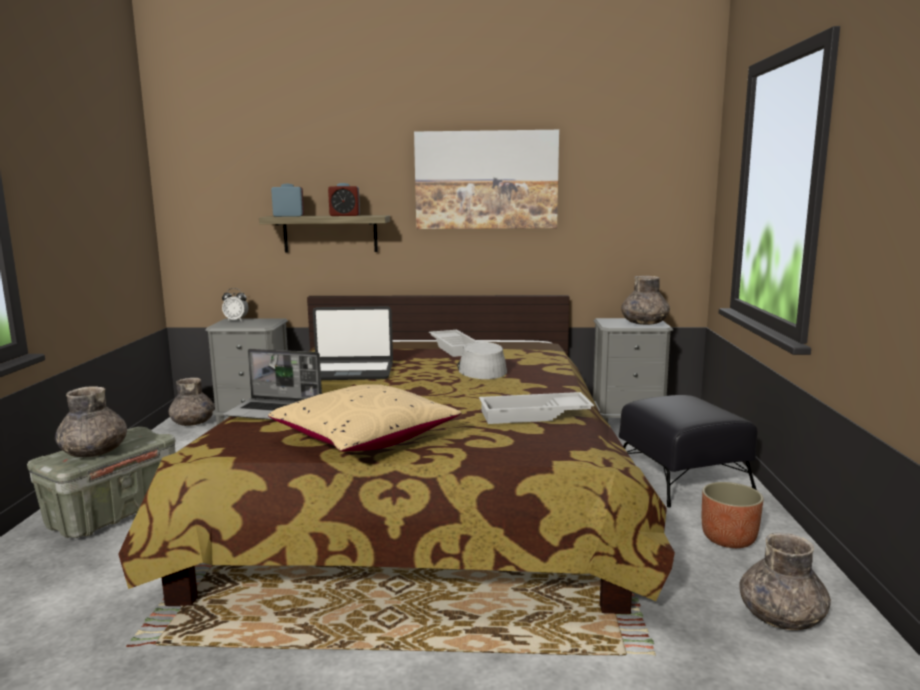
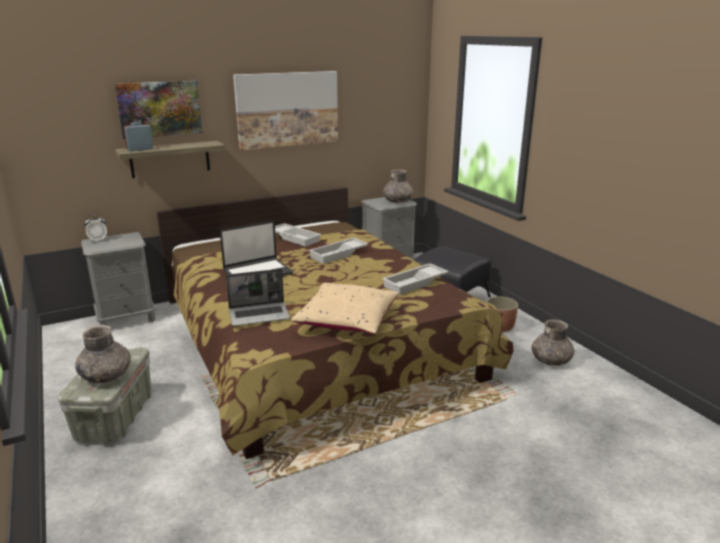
camera: 30 degrees left, 10 degrees up
(193, 423) = (73, 332): grey vase -> none
(322, 171) = (159, 109): none -> picture
(344, 215) = (187, 145): alarm clock -> none
(481, 369) = (339, 254): grey hat -> white tray

